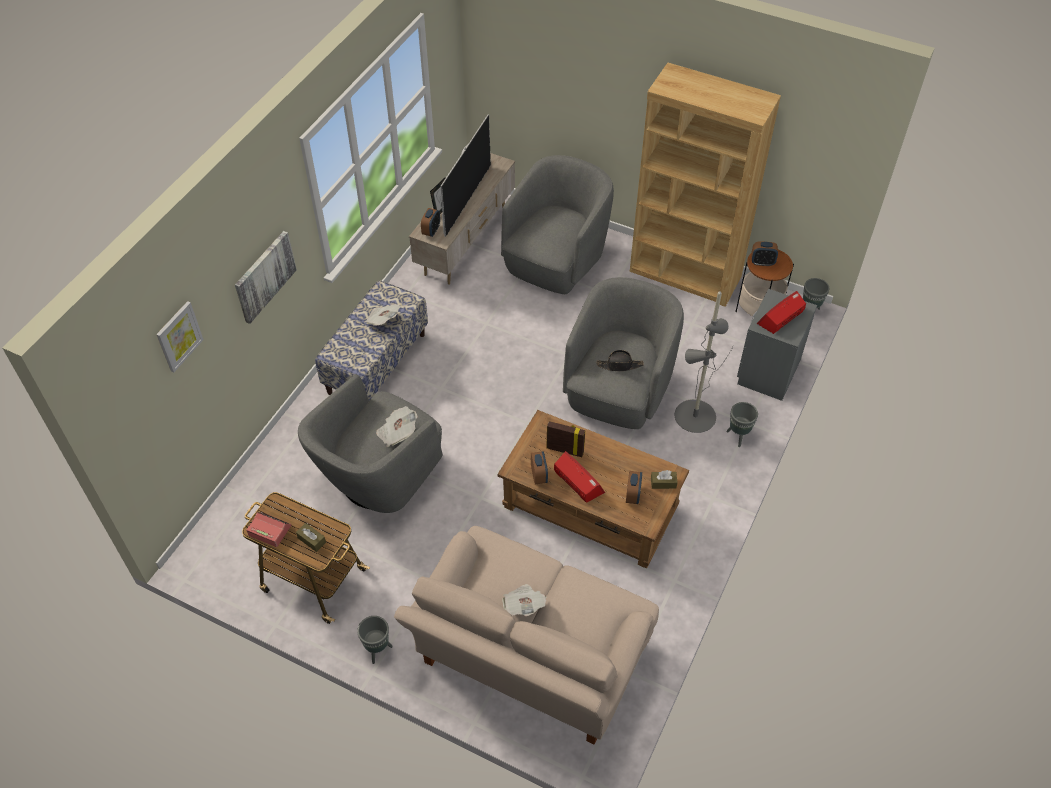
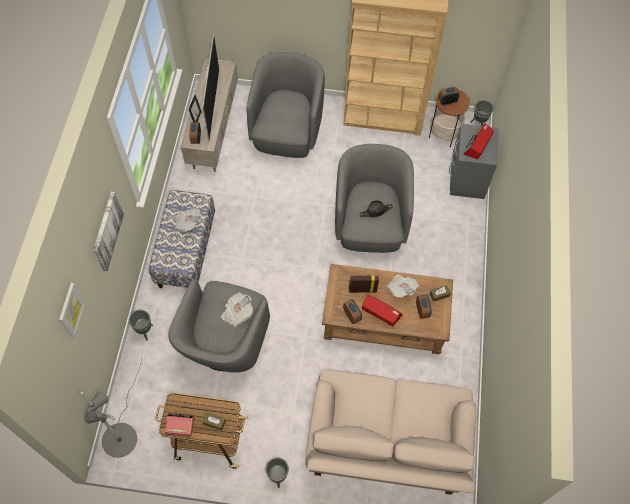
camera: 20 degrees left, 10 degrees up
(523, 605) = (383, 421): newspaper -> newspaper (401, 289)
(698, 409) = (430, 222): grey floor lamp -> grey floor lamp (121, 431)
(738, 437) = (464, 235): grey planter -> grey planter (145, 331)

